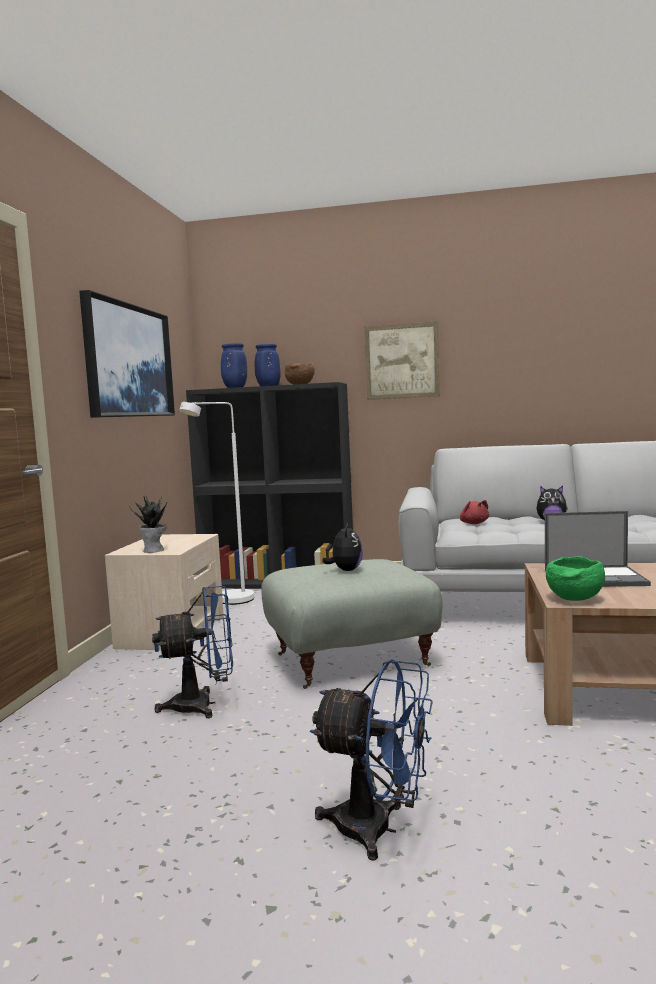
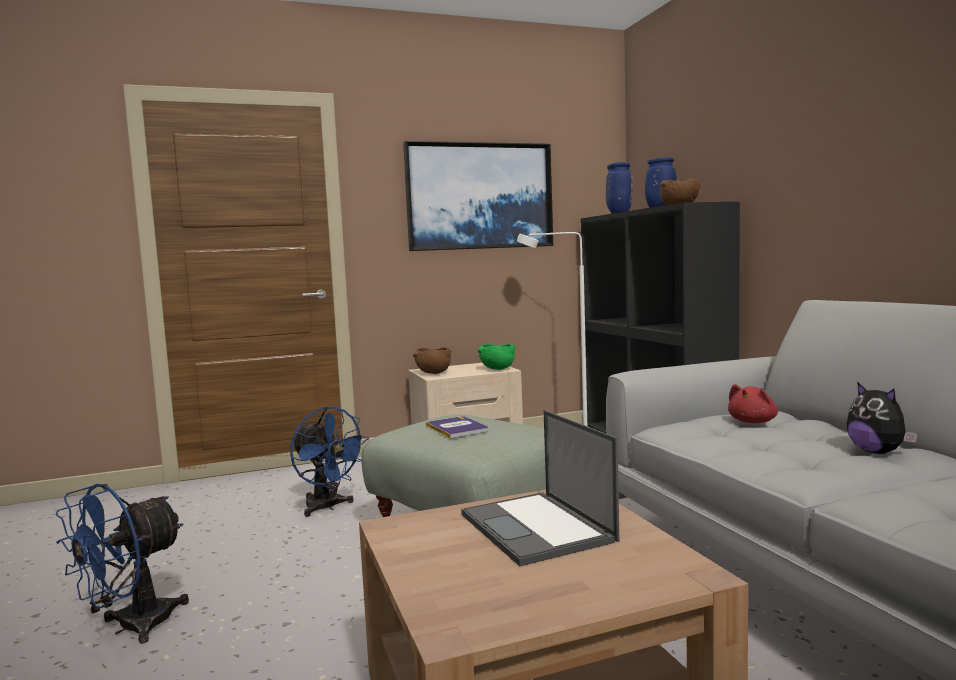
camera: 60 degrees right, 0 degrees up
(154, 550) = (433, 373): potted plant -> brown bowl
(345, 570) = (457, 428): plush toy -> book
(378, 829) = (131, 627): blue fan -> blue fan turned 45 degrees clockwise
(402, 361) = (806, 162): picture -> none
(575, 600) = (401, 530): green bowl -> green bowl (497, 369)

